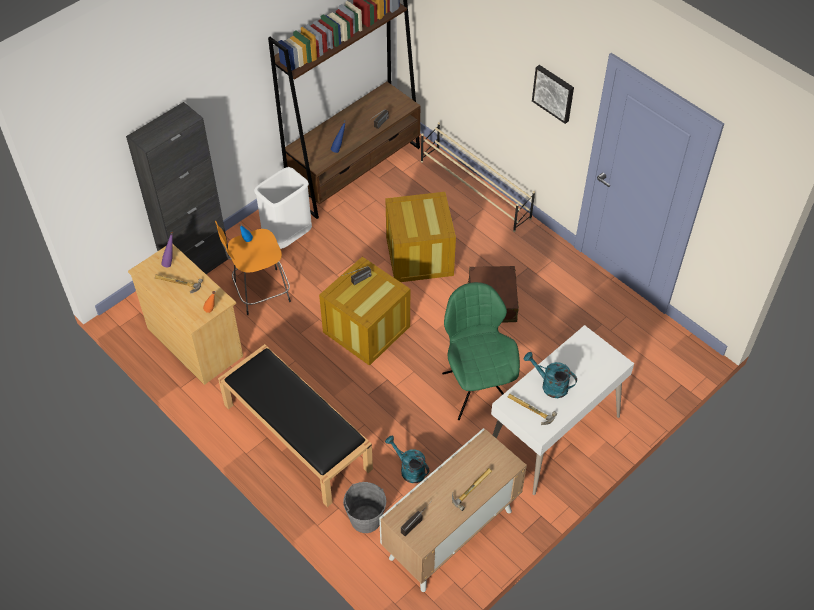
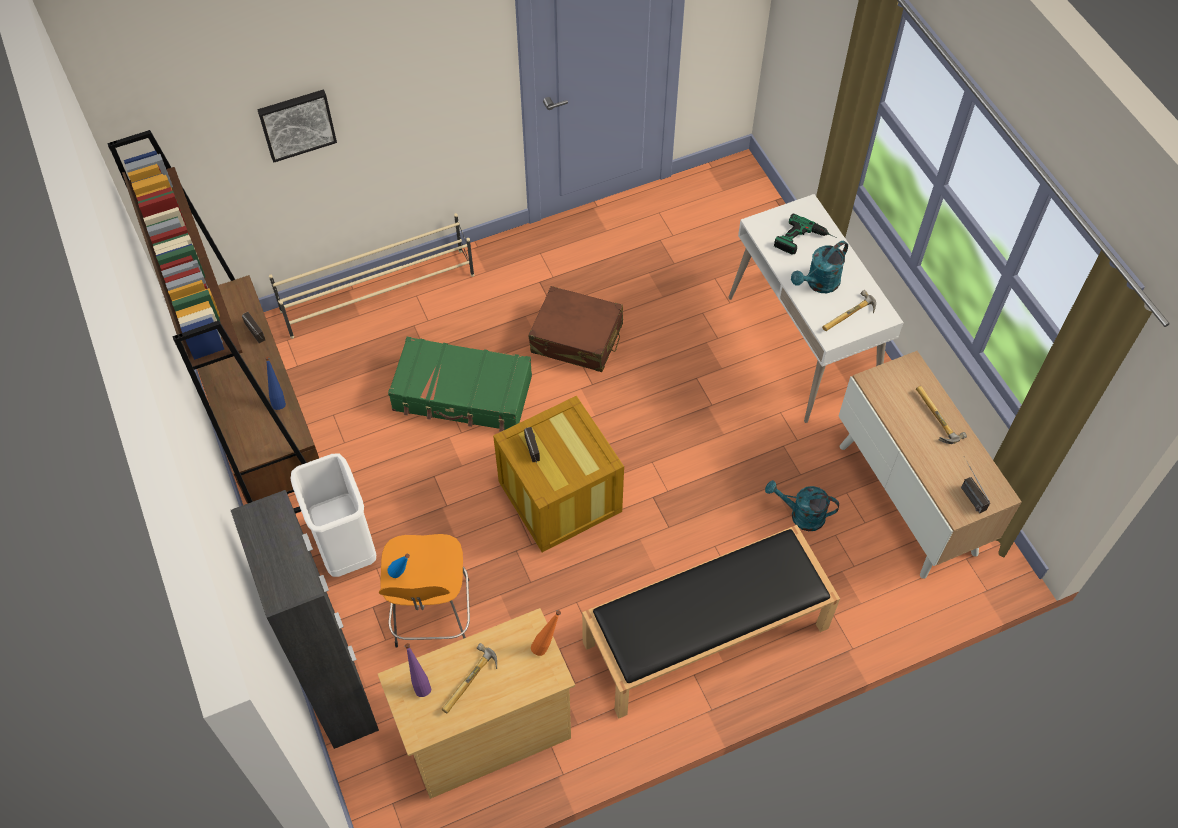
camera: 70 degrees left, 5 degrees up
(365, 519) = (859, 587): grey bucket -> none
(409, 469) = (801, 515): turquoise watering can -> turquoise watering can turned 45 degrees clockwise
(419, 256) = (462, 394): crate -> green suitcase
(476, 387) = (704, 400): green chair -> none
(554, 93) = (443, 67): picture -> picture (296, 123)
(585, 368) = (805, 241): none -> power drill

